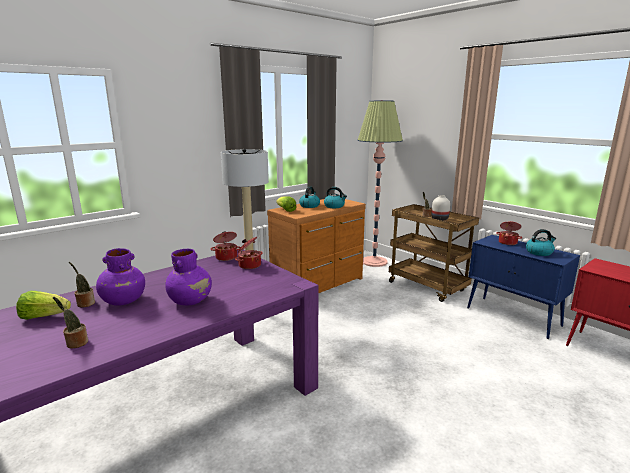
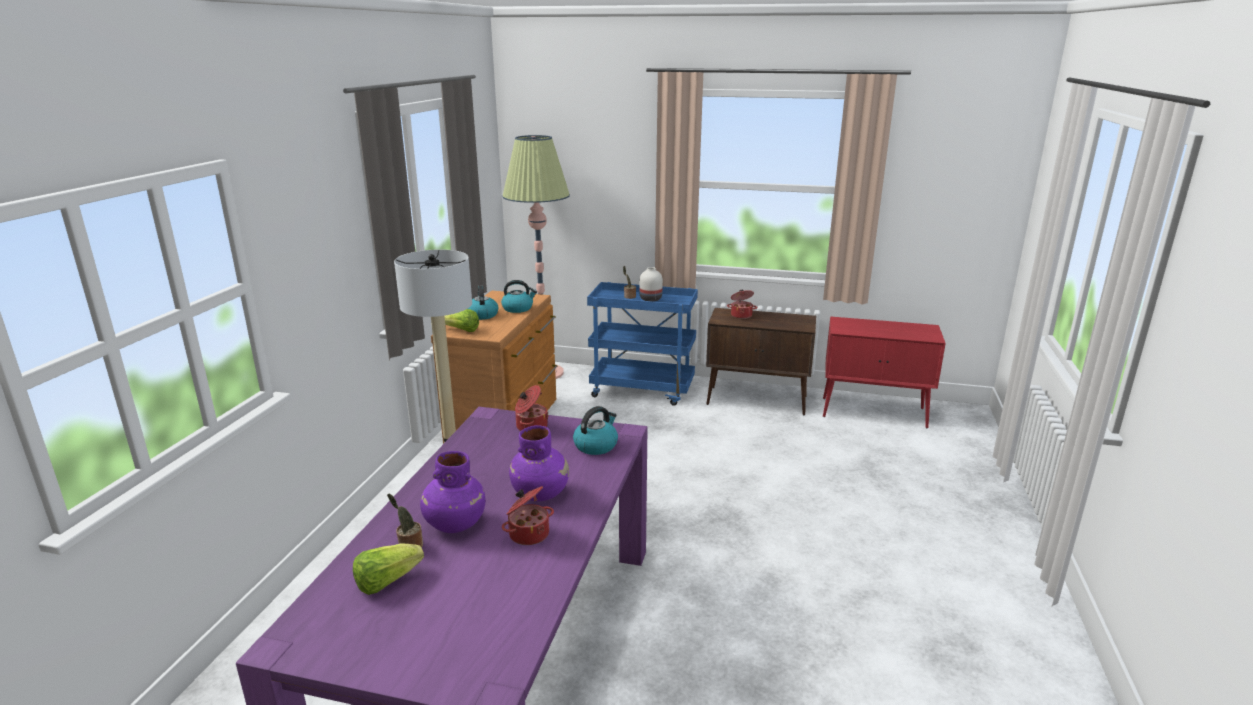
camera: 35 degrees left, 5 degrees up
(75, 343) = (497, 587): potted plant -> none
(226, 257) = (482, 424): cooking pot -> cooking pot (528, 533)
(428, 287) = (643, 390): brown cart -> blue cart
(513, 317) = (757, 401): blue cabinet -> brown cabinet
(539, 252) = (781, 321): kettle -> kettle (596, 445)

